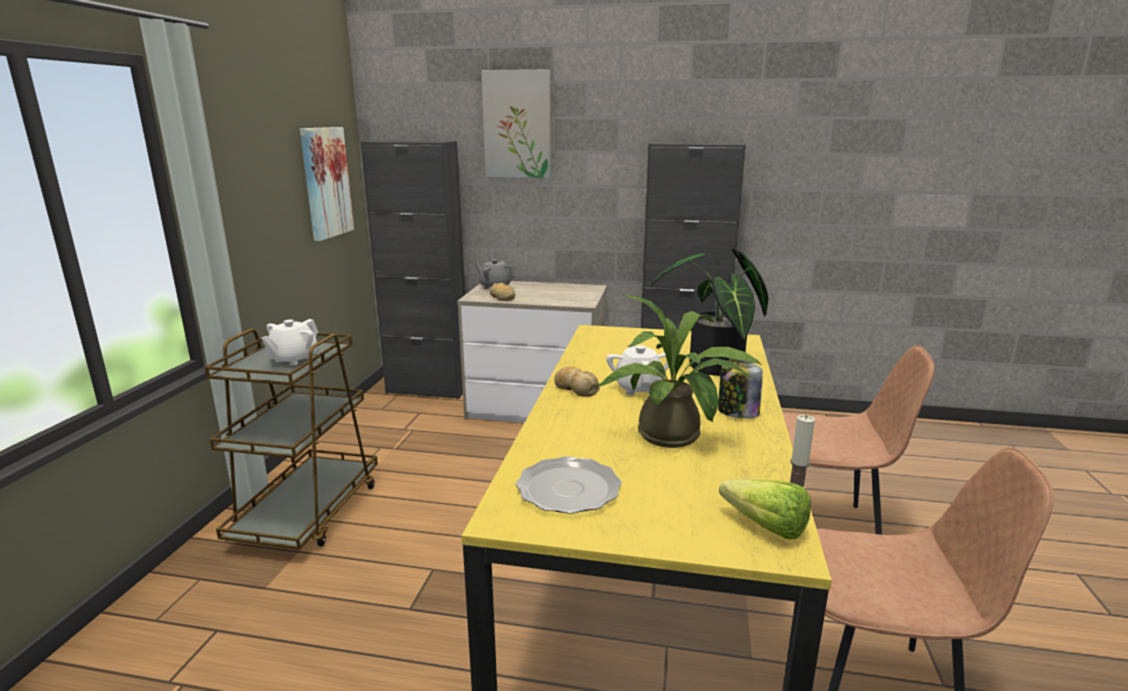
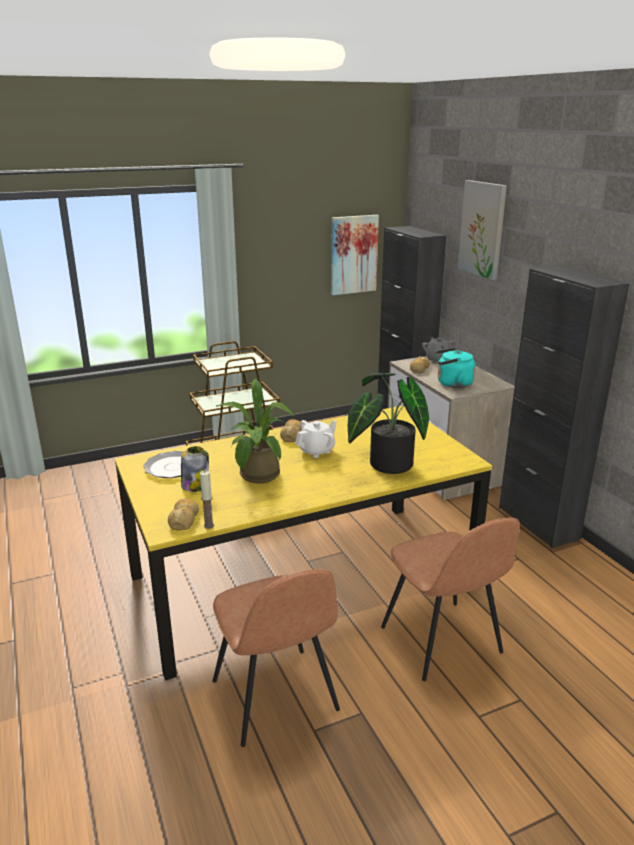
camera: 55 degrees right, 5 degrees up
(293, 359) = (234, 365): white teapot -> none
(561, 298) = (452, 384): none -> turquoise kettle
(737, 412) = (319, 487): jar -> jar (195, 485)
(759, 523) = (184, 519): lettuce -> bread

